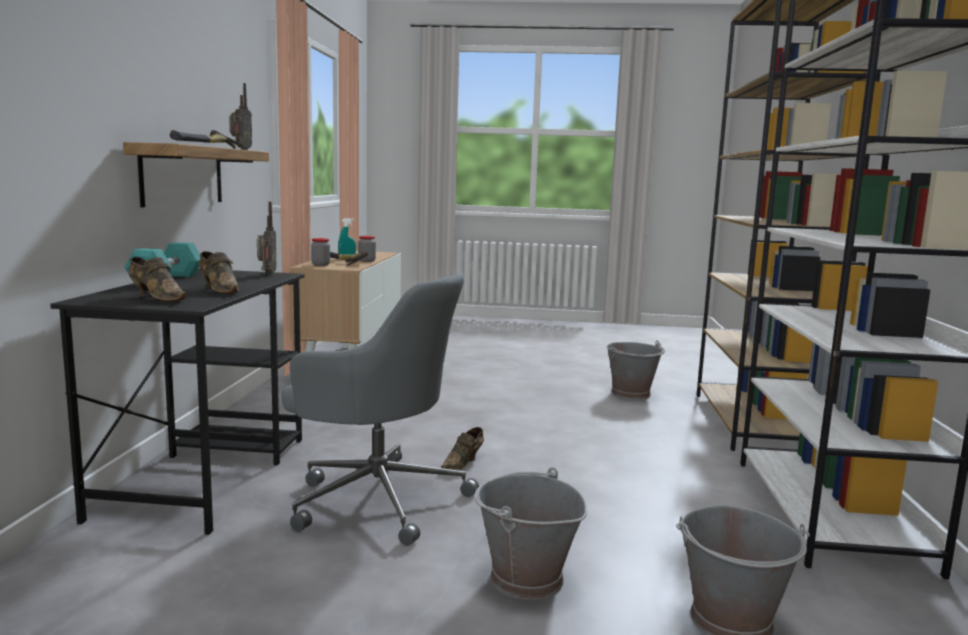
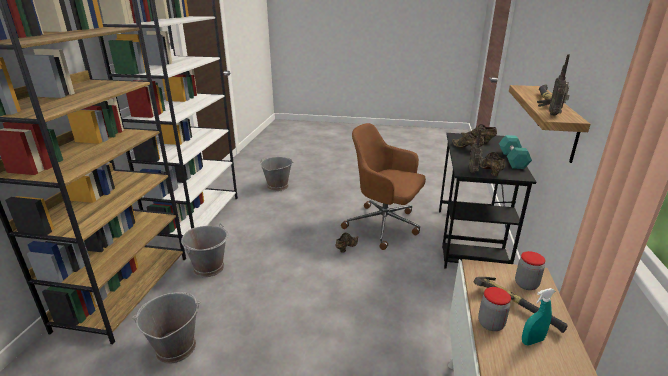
camera: 175 degrees left, 15 degrees up
(240, 273) = (490, 171): none -> brown shoe
(377, 498) = (384, 226): grey office chair -> brown office chair
(525, 579) = (329, 196): grey bucket -> grey bucket (209, 267)

